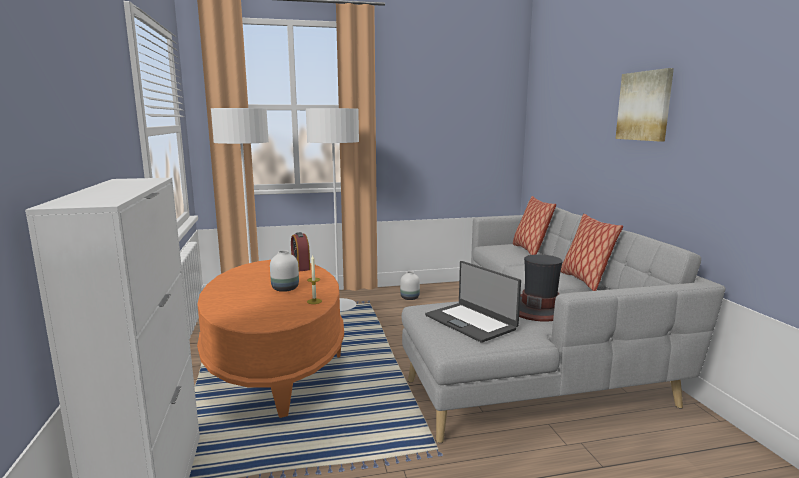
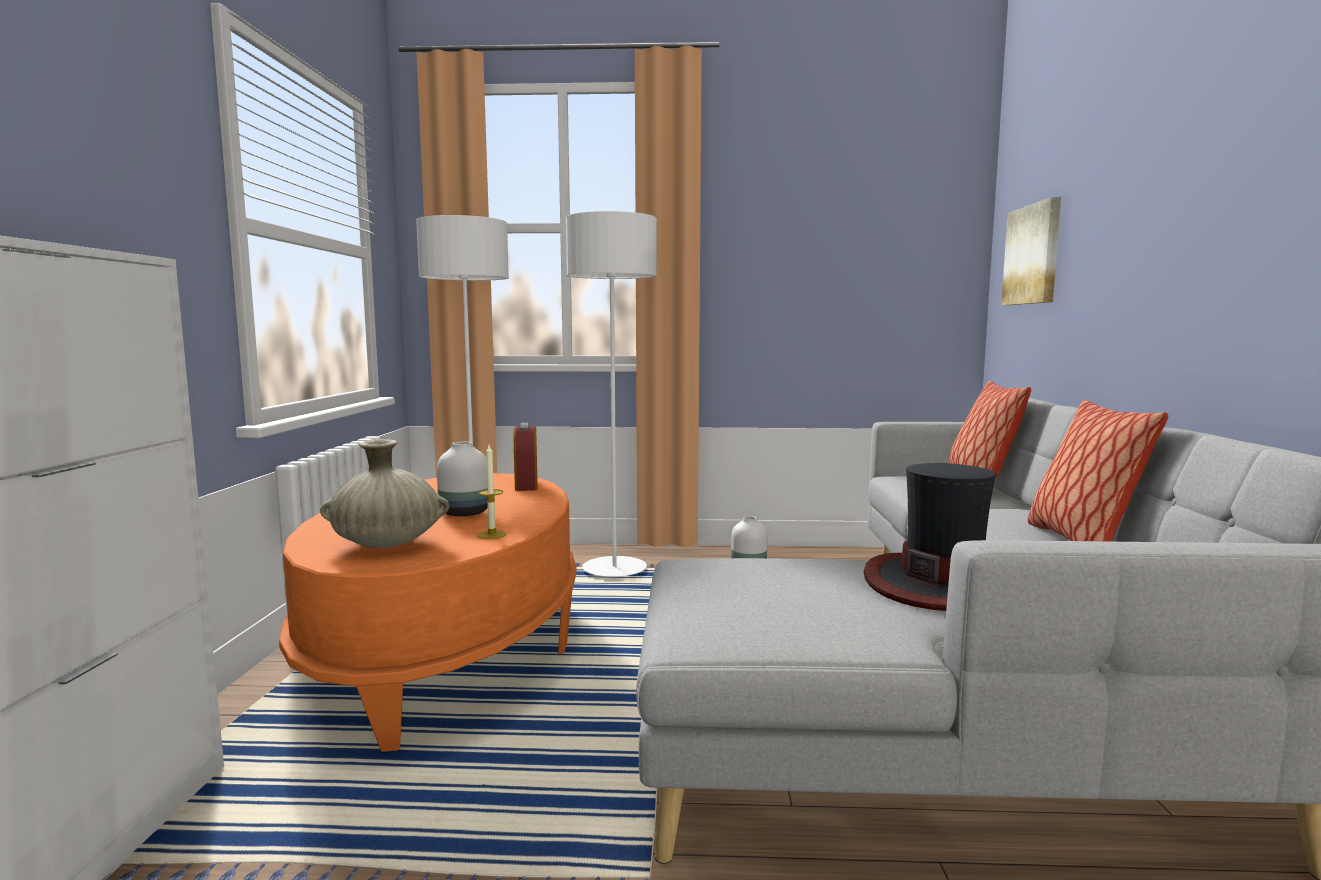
camera: 15 degrees right, 5 degrees down
(264, 312) = (387, 544): none -> beige vase
(471, 322) = (766, 596): laptop -> none
(645, 106) = (1229, 149): picture -> picture (1033, 255)

